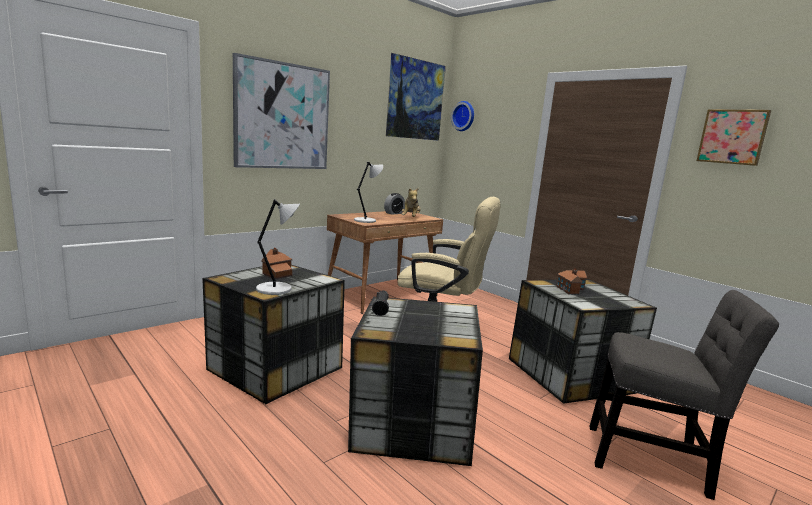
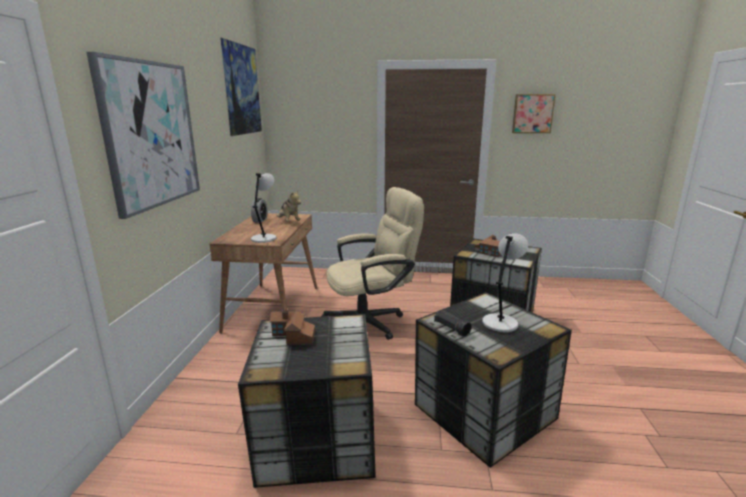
camera: 40 degrees left, 5 degrees up
(276, 289) = (346, 355): grey table lamp -> grey table lamp (500, 322)
(464, 116) = (286, 103): wall clock -> none
(653, 460) = (599, 351): grey chair -> none

